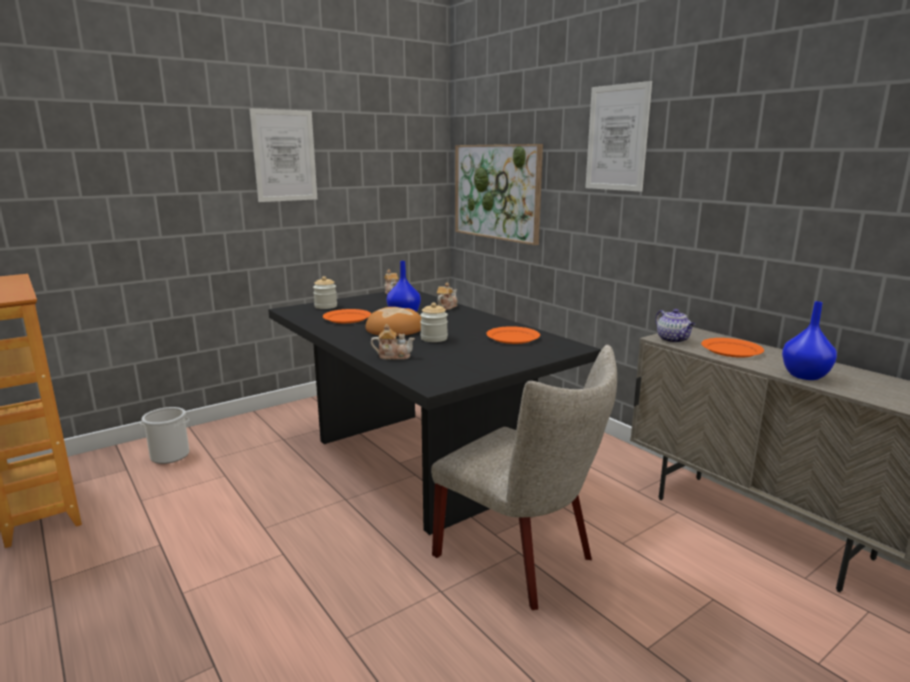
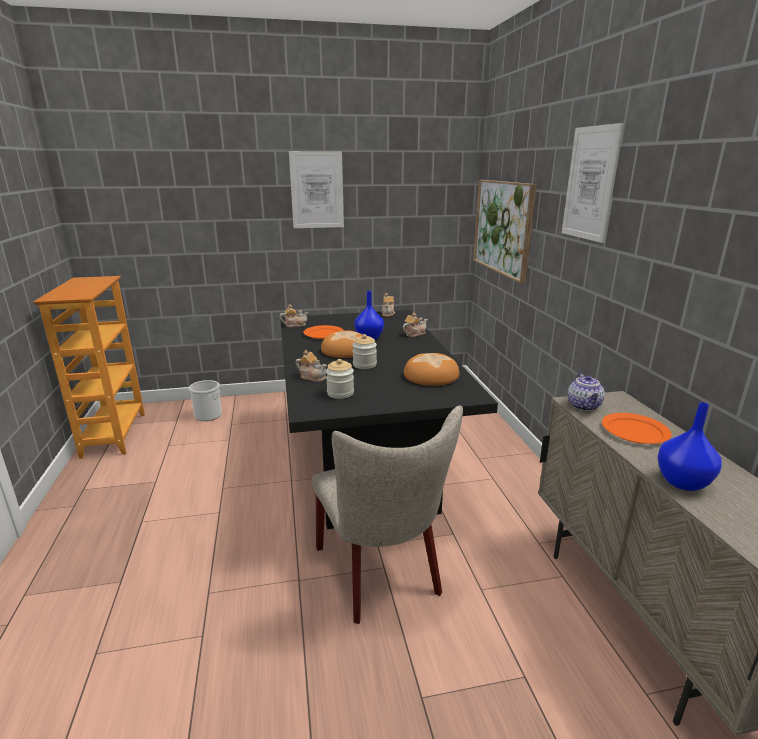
camera: 25 degrees right, 5 degrees up
(299, 314) = (294, 325): none -> teapot
(325, 306) = (322, 320): jar -> jar (340, 393)
(512, 337) = (431, 375): orange plate -> bread

